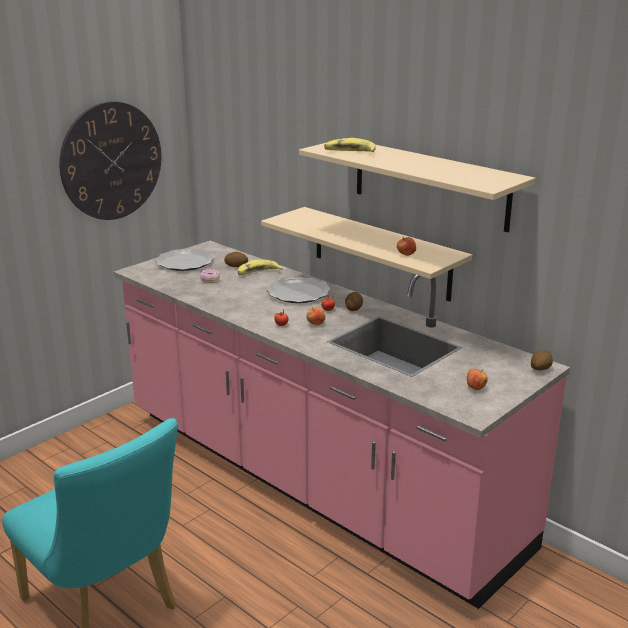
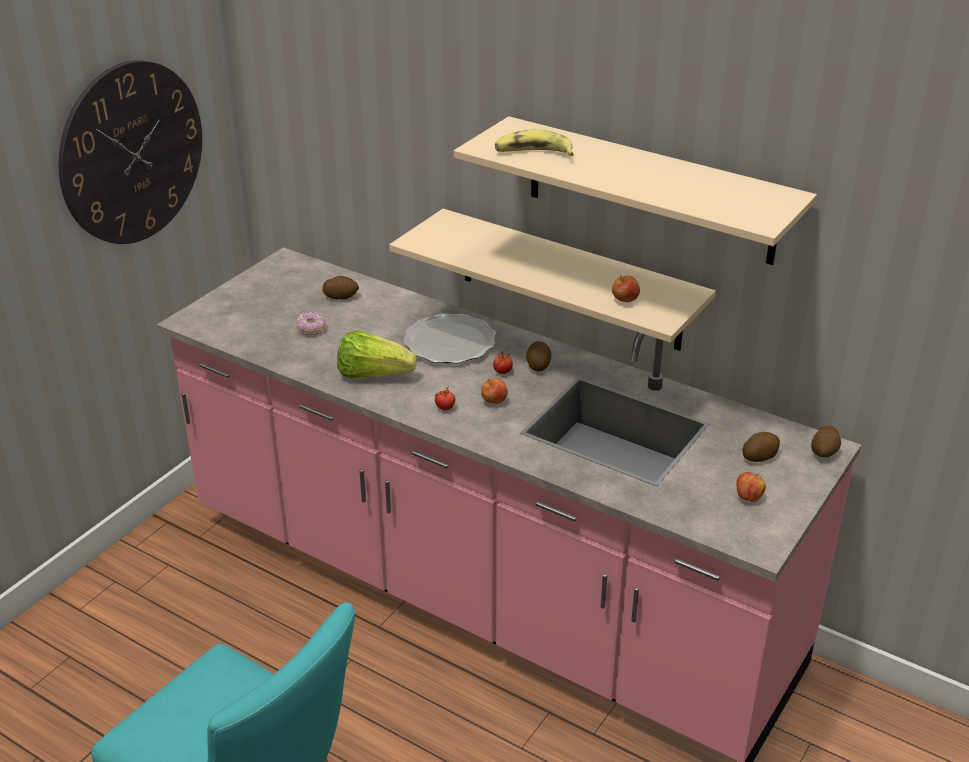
camera: 10 degrees left, 10 degrees up
(185, 262) = (261, 296): plate -> none
(240, 305) = (373, 374): none -> lettuce
(257, 273) = (377, 308): banana -> none
(492, 367) = (759, 456): none -> potato

